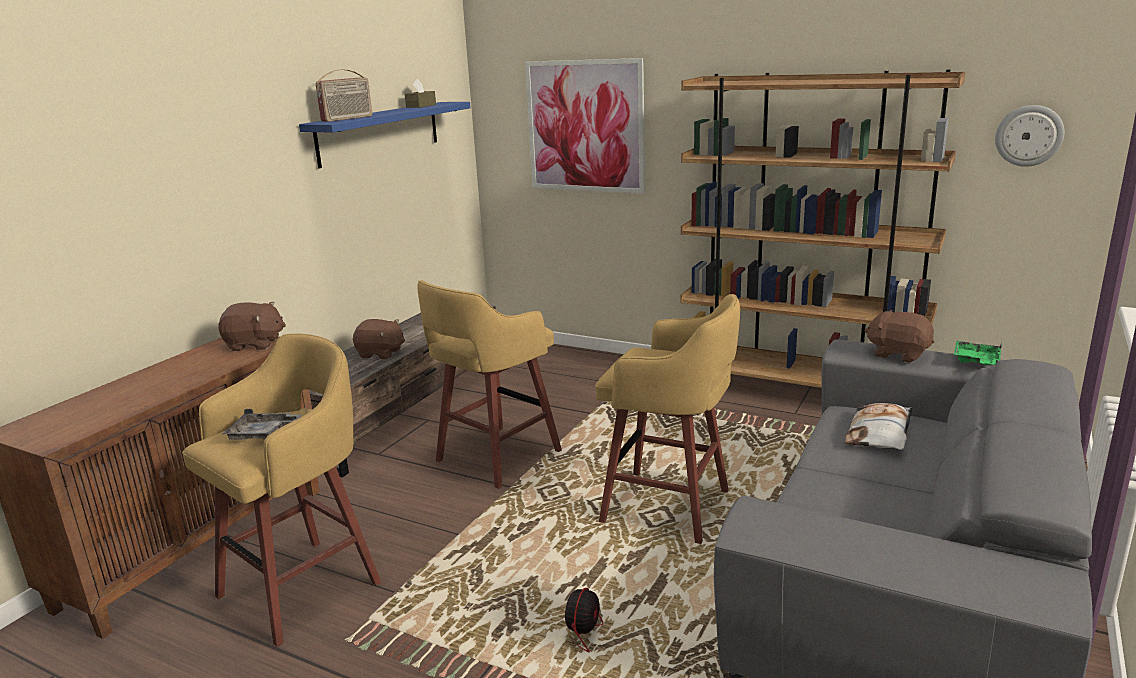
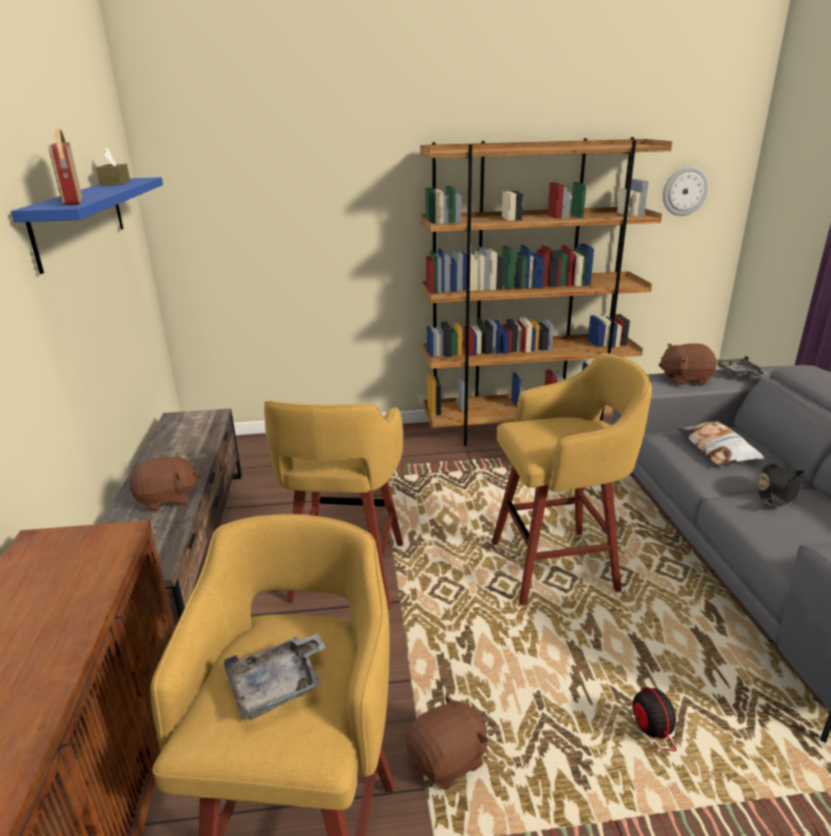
camera: 35 degrees left, 5 degrees up
(255, 344) = (86, 547): brown plush toy -> brown plush toy (448, 760)
(347, 119) = (72, 200): radio -> radio turned 150 degrees clockwise
(585, 126) = (290, 201): picture -> none
(874, 482) = (777, 492): none -> black hat
(976, 361) = (739, 373): green tray -> grey tray

